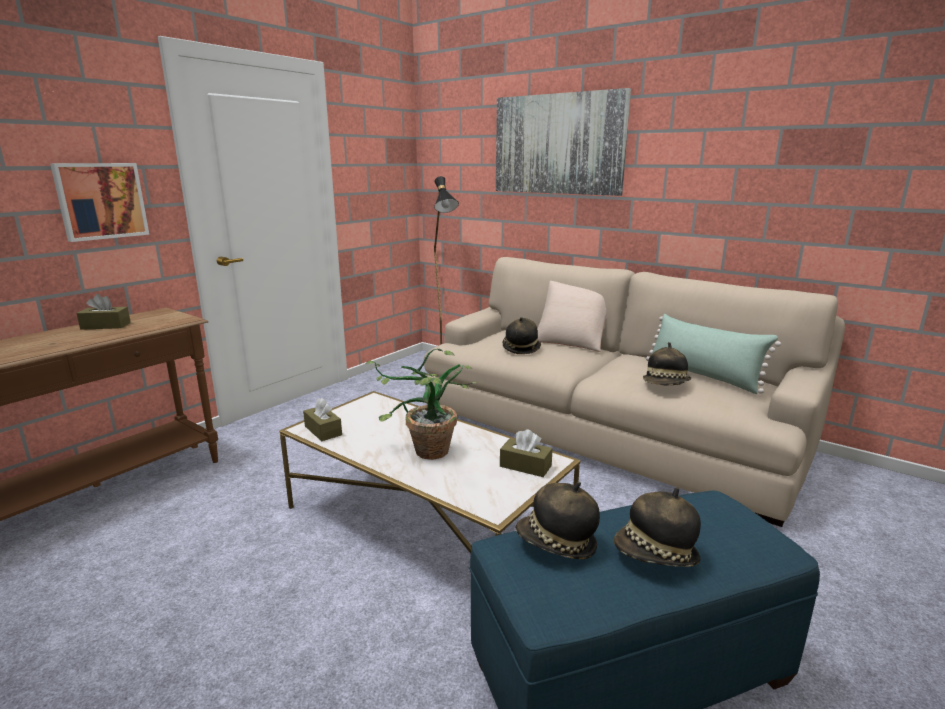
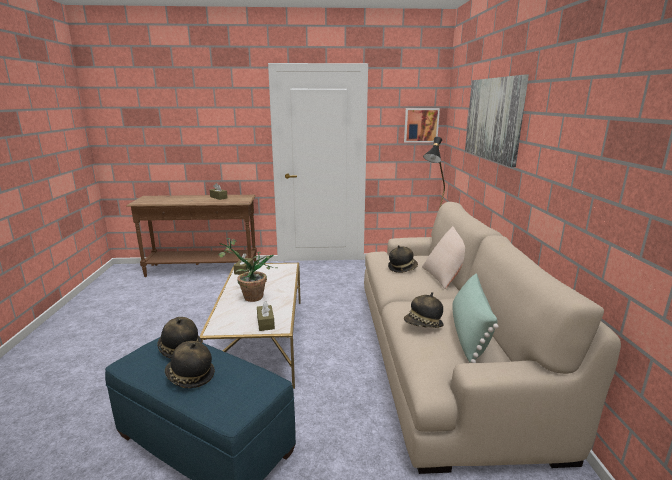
camera: 50 degrees right, 0 degrees up
(101, 201) = (232, 141): picture -> picture (421, 125)

